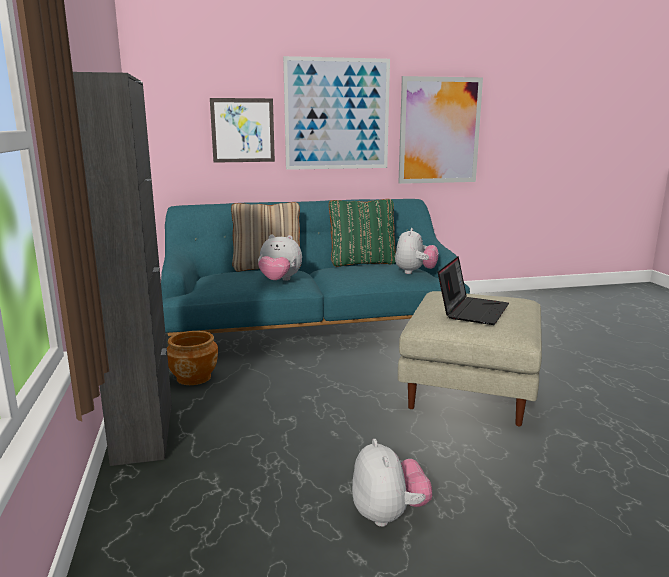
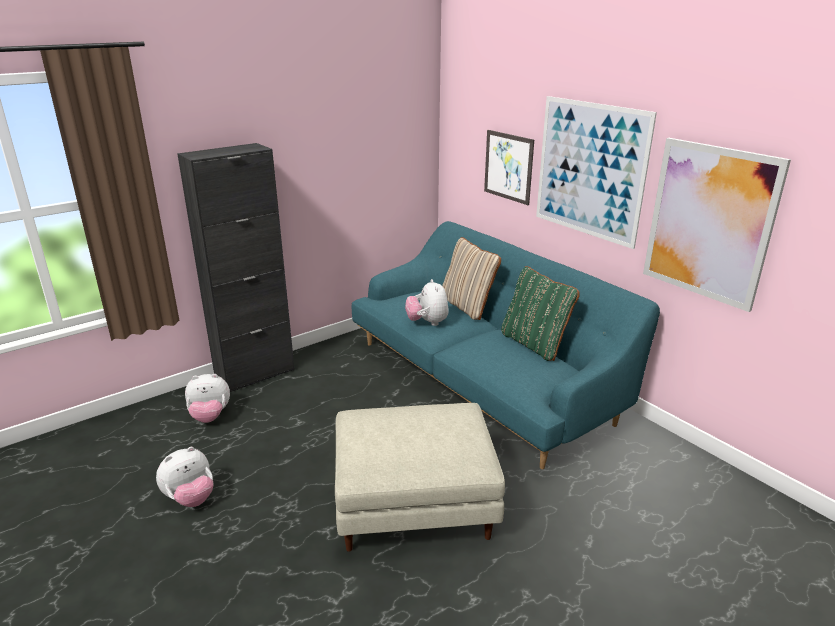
camera: 65 degrees right, 10 degrees up
(193, 377) = (339, 362): brown planter -> none
(415, 272) = (529, 380): plush toy -> plush toy (210, 416)
(472, 310) = (403, 433): laptop -> none

